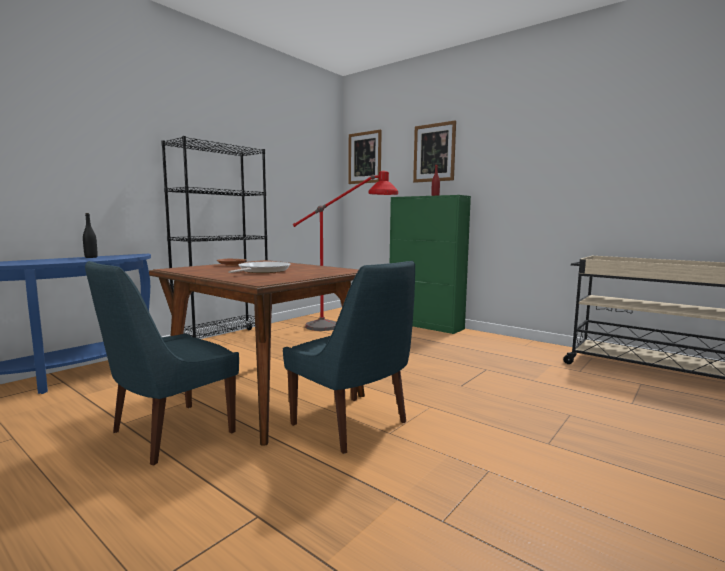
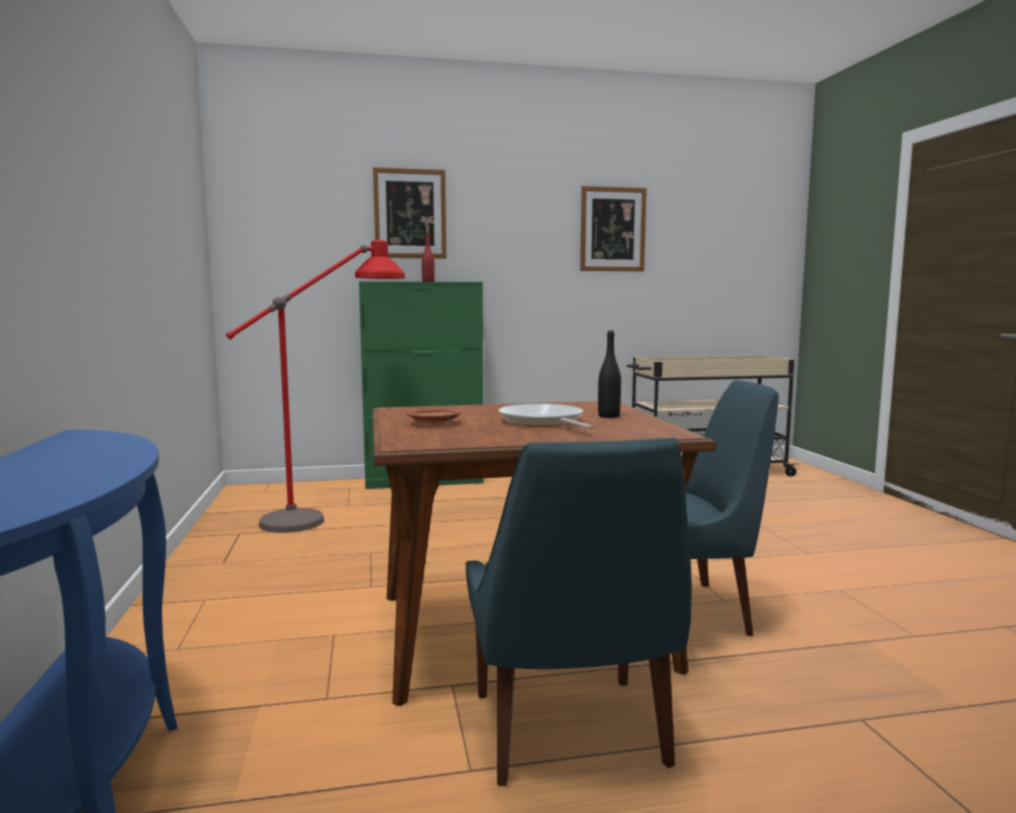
camera: 50 degrees left, 0 degrees up
(91, 257) = (41, 459): black bottle -> black bottle (608, 416)
(224, 340) = (187, 598): black bookcase -> none
(365, 157) = (265, 206): picture -> picture (612, 229)

